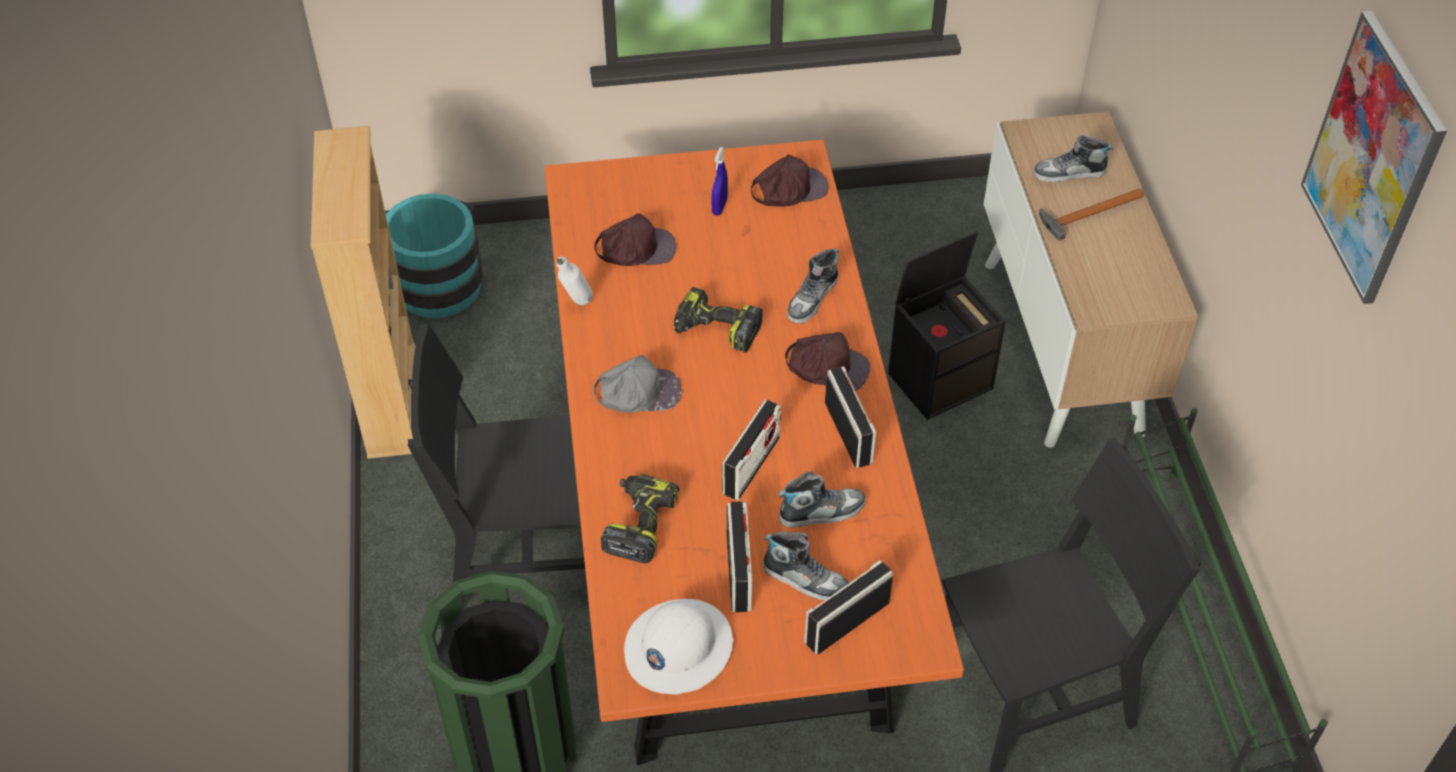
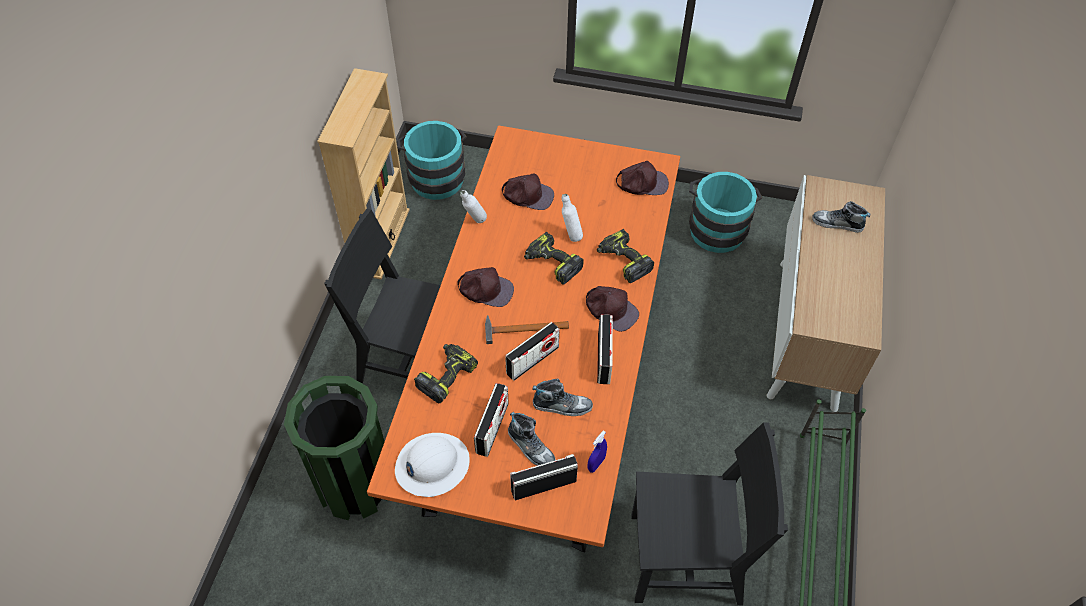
camera: 20 degrees right, 5 degrees up
(638, 391) = (485, 289): grey cap -> brown cap
(719, 207) = (592, 183): blue spray bottle -> blue spray bottle (596, 464)
(723, 285) = (571, 235): none -> white bottle
(813, 299) = (623, 261): shoe -> power drill
(877, 240) = (717, 227): none -> turquoise bucket
(941, 379) = (717, 331): black storage box -> none
(1088, 213) = (837, 255): hammer -> hammer (521, 329)
(1372, 159) = (993, 295): picture -> none

